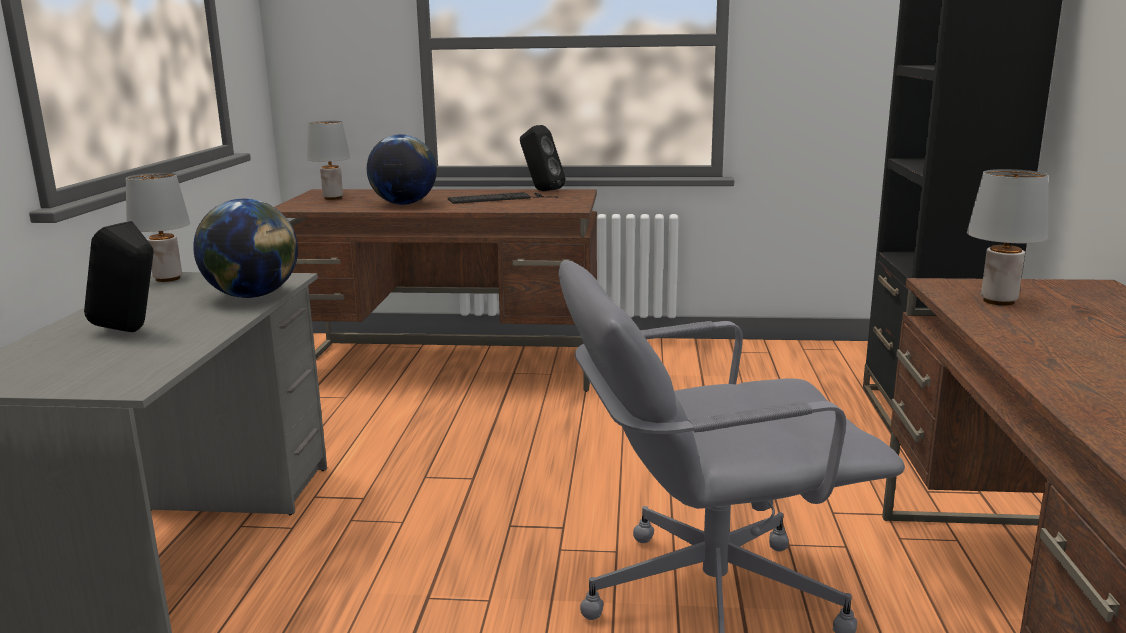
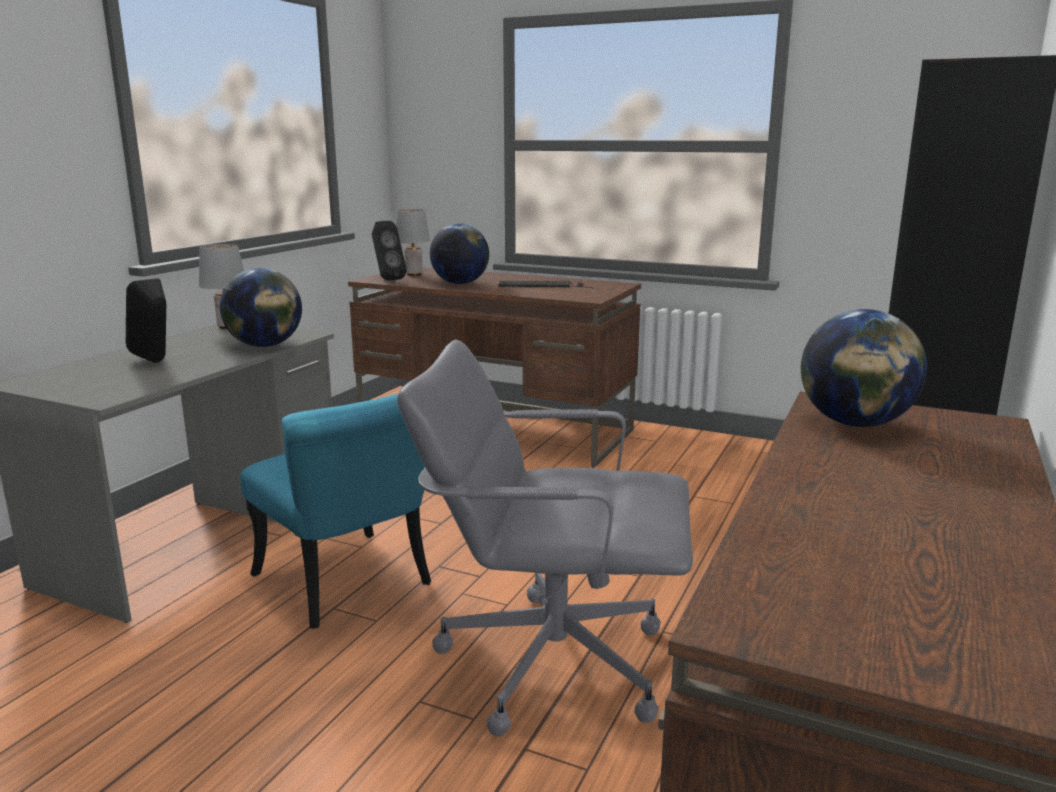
camera: 20 degrees right, 0 degrees up
(430, 569) = (352, 586): none -> turquoise chair
(541, 190) = (589, 281): black speaker -> black speaker (387, 280)
(998, 301) = (855, 424): grey table lamp -> globe

